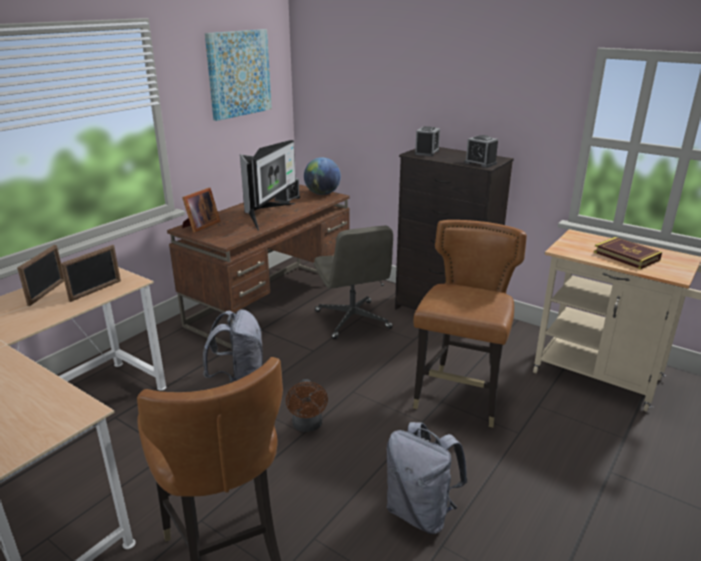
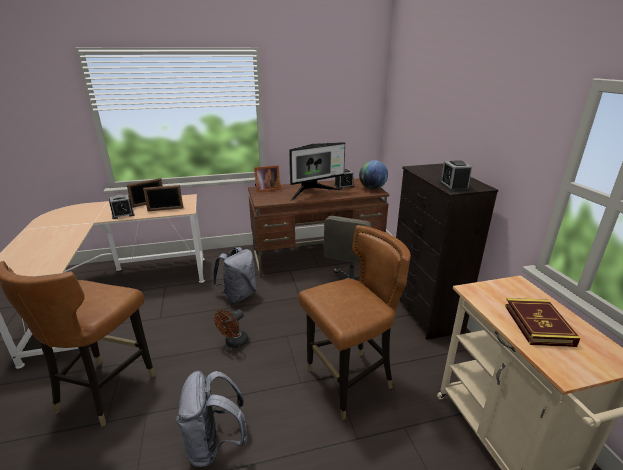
camera: 40 degrees right, 0 degrees up
(238, 73) = (332, 91): picture -> none
(427, 152) = (428, 169): alarm clock -> alarm clock (123, 215)

